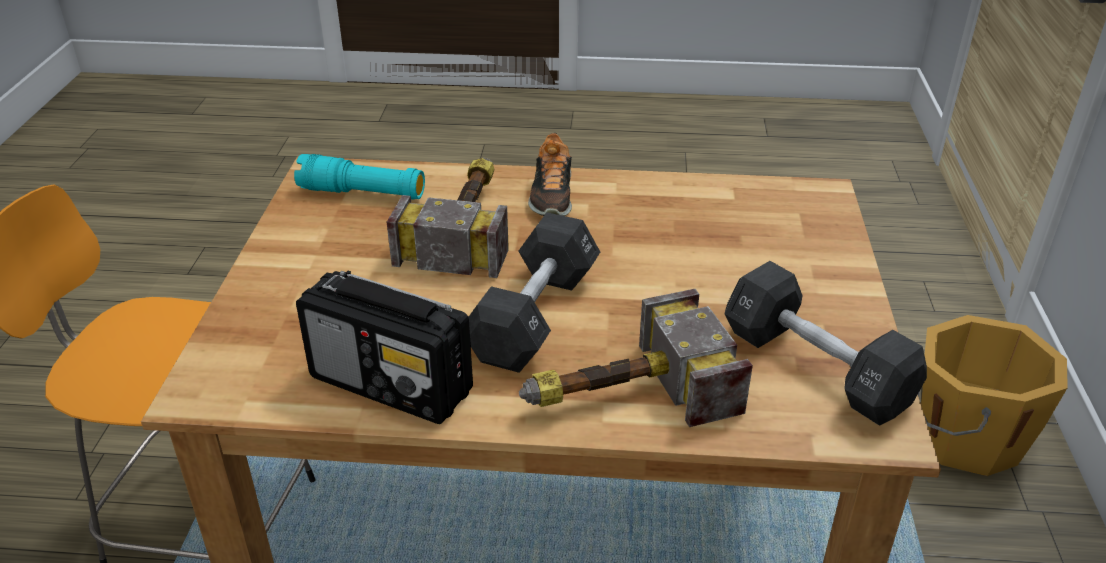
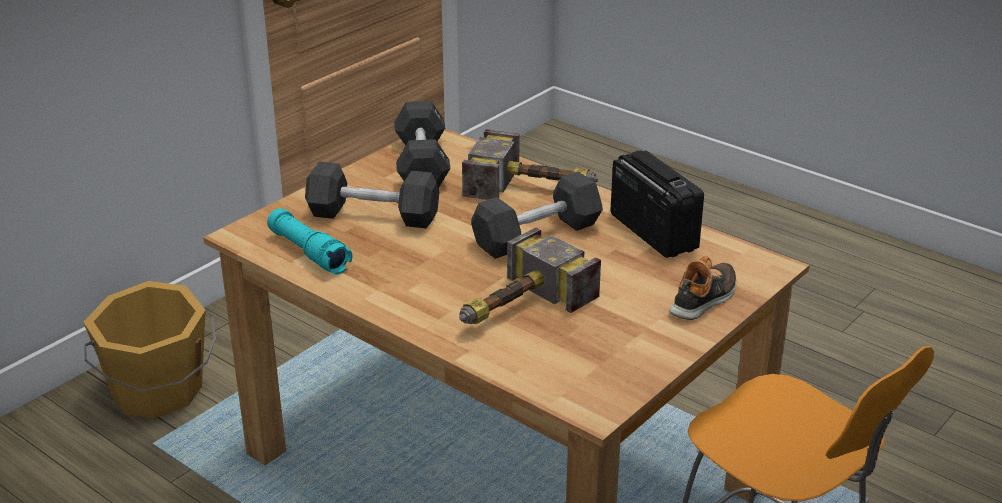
camera: 145 degrees left, 5 degrees down
(362, 193) = (572, 368): turquoise flashlight -> turquoise flashlight (309, 252)
(551, 195) = (426, 306): shoe -> shoe (704, 299)
(744, 264) = (373, 215): none -> black dumbbell

